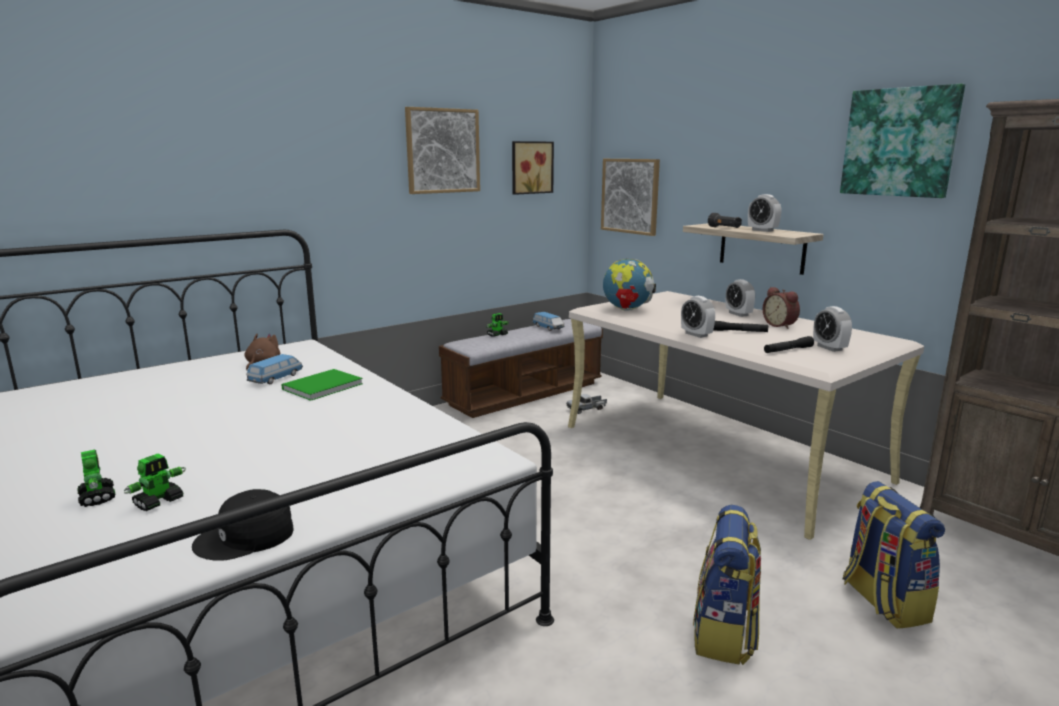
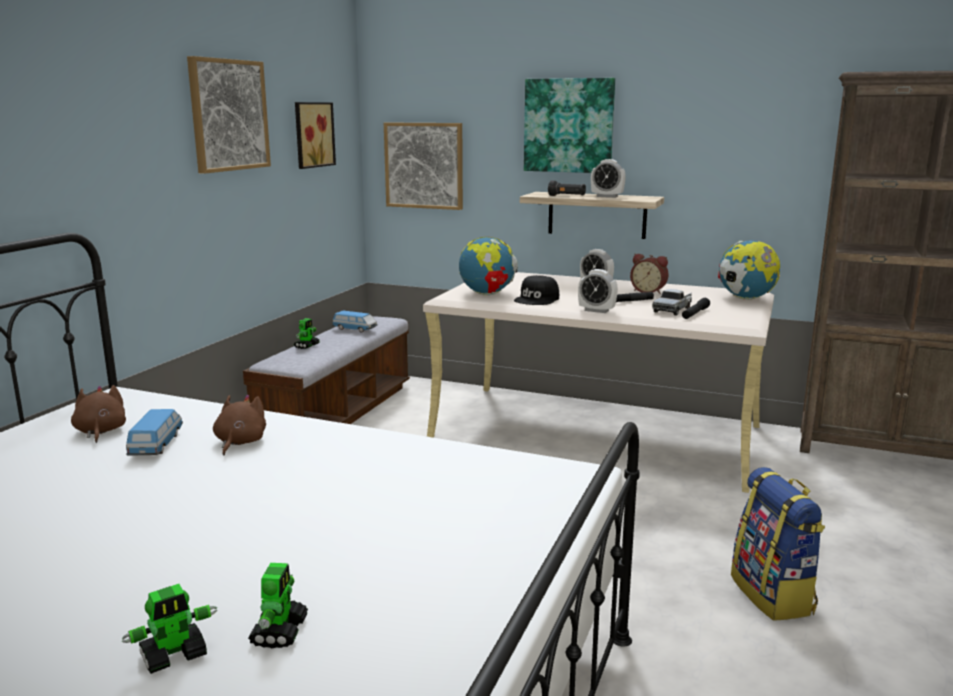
camera: 30 degrees left, 0 degrees up
(97, 497) = (175, 655): toy robot -> toy robot turned 120 degrees clockwise
(246, 537) = (467, 630): black cap -> black cap (537, 299)
(320, 387) = (239, 442): green book -> brown plush toy
(586, 409) = (425, 416): toy truck -> toy truck (673, 309)
(829, 348) = (721, 306): alarm clock -> none
(872, 344) = (745, 299): none -> globe
(882, 601) = (846, 527): backpack -> none
(899, 142) = (735, 106): picture -> picture (569, 125)

